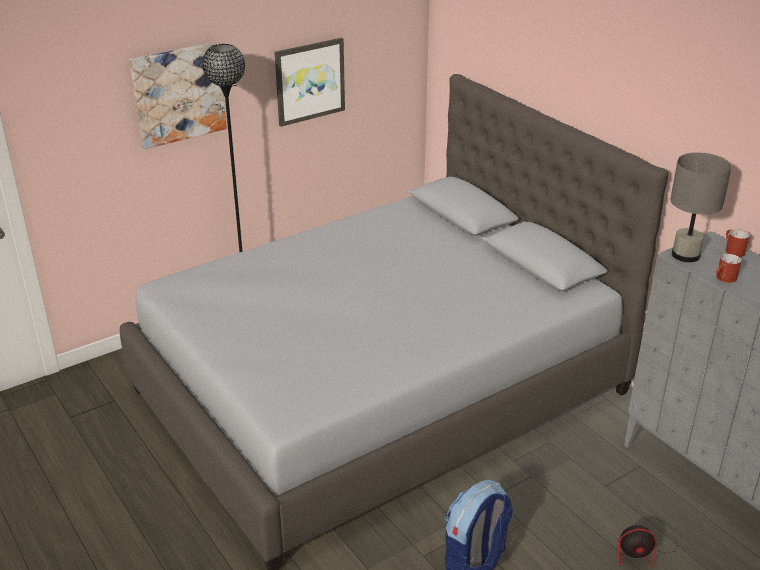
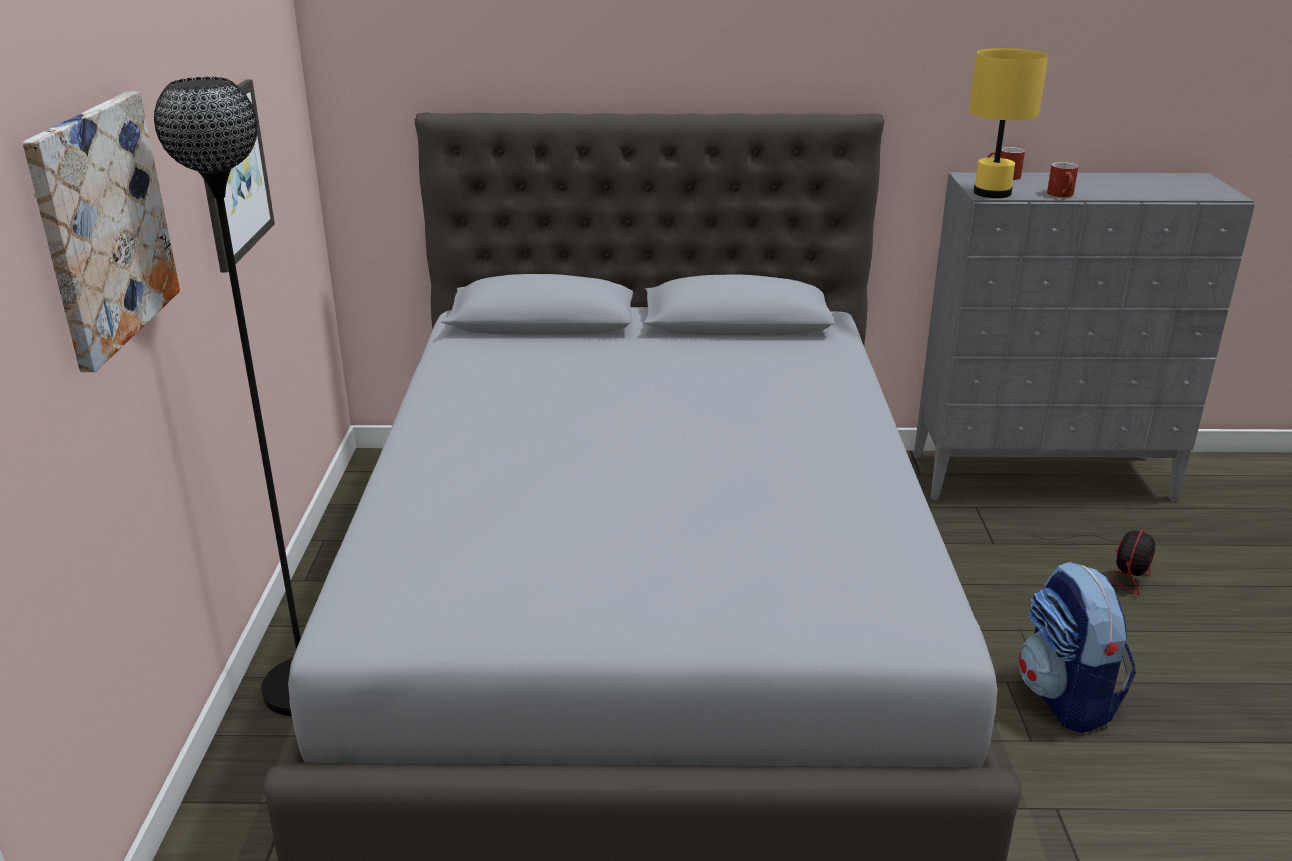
camera: 55 degrees left, 5 degrees down
(685, 255) = (991, 193): grey table lamp -> yellow table lamp

